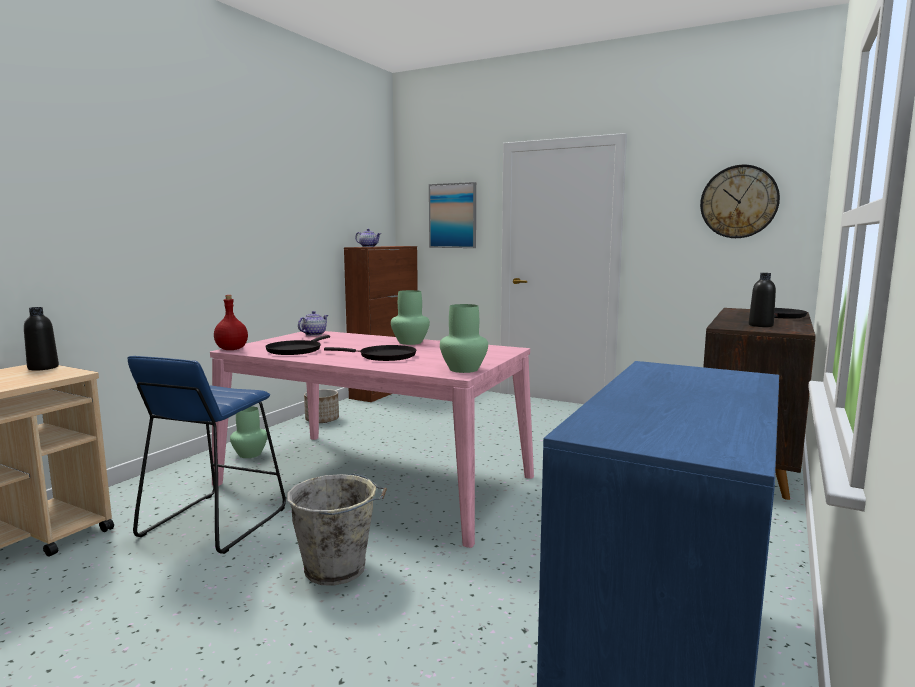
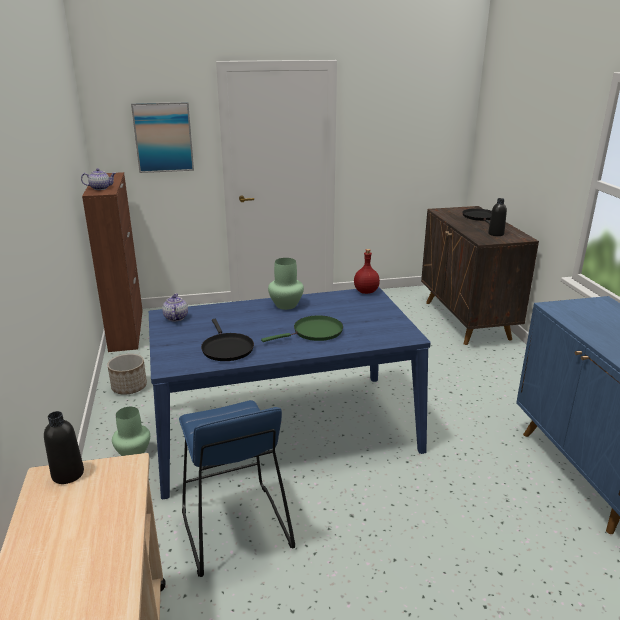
camera: 40 degrees left, 15 degrees up
(232, 349) = (165, 367): red bottle -> red bottle (366, 291)
(338, 569) = (383, 511): grey bucket -> none
(375, 480) = (284, 429): pink dining table -> blue dining table
(384, 356) = (314, 332): black frying pan -> green frying pan
(463, 369) = (400, 330): green vase -> none
(739, 202) = (422, 122): wall clock -> none

